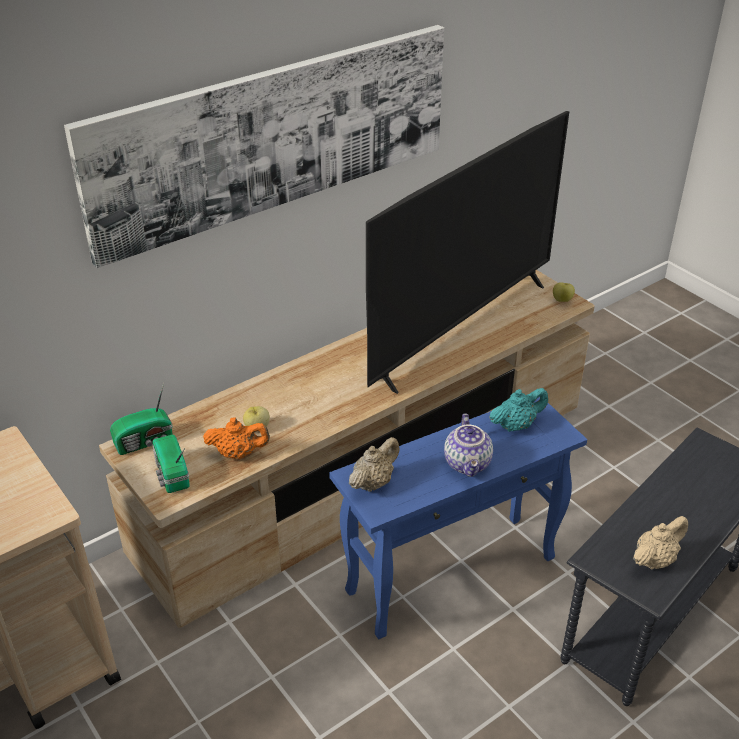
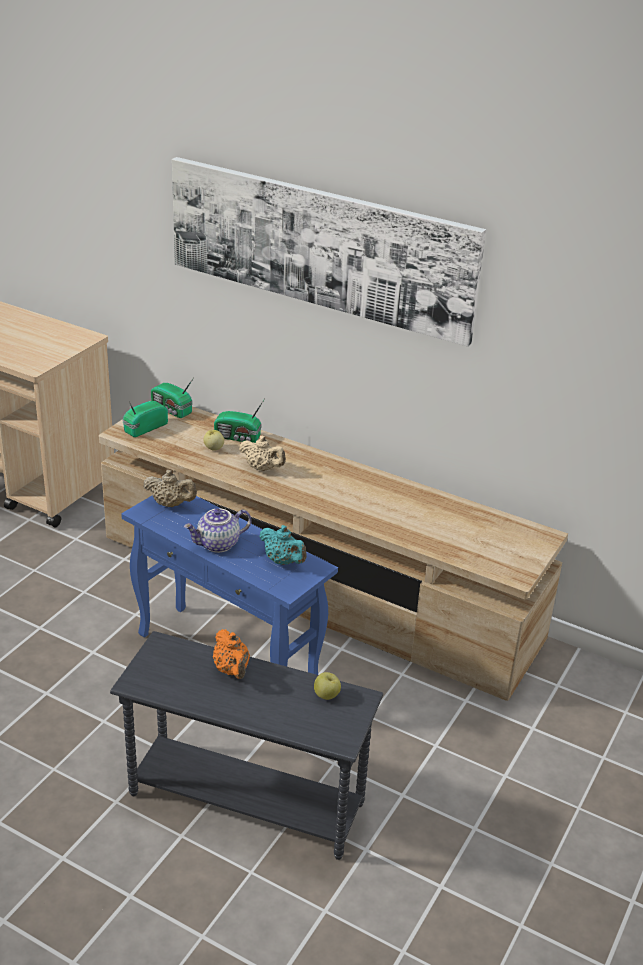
camera: 65 degrees right, 5 degrees down
(238, 453) = (180, 448): orange teapot -> orange teapot (232, 670)
(246, 403) = (238, 437): none -> radio
(461, 330) = (415, 517): television -> none
(562, 300) = (516, 569): apple -> apple (326, 695)
(655, 559) = (176, 680): beige teapot -> beige teapot (262, 468)

